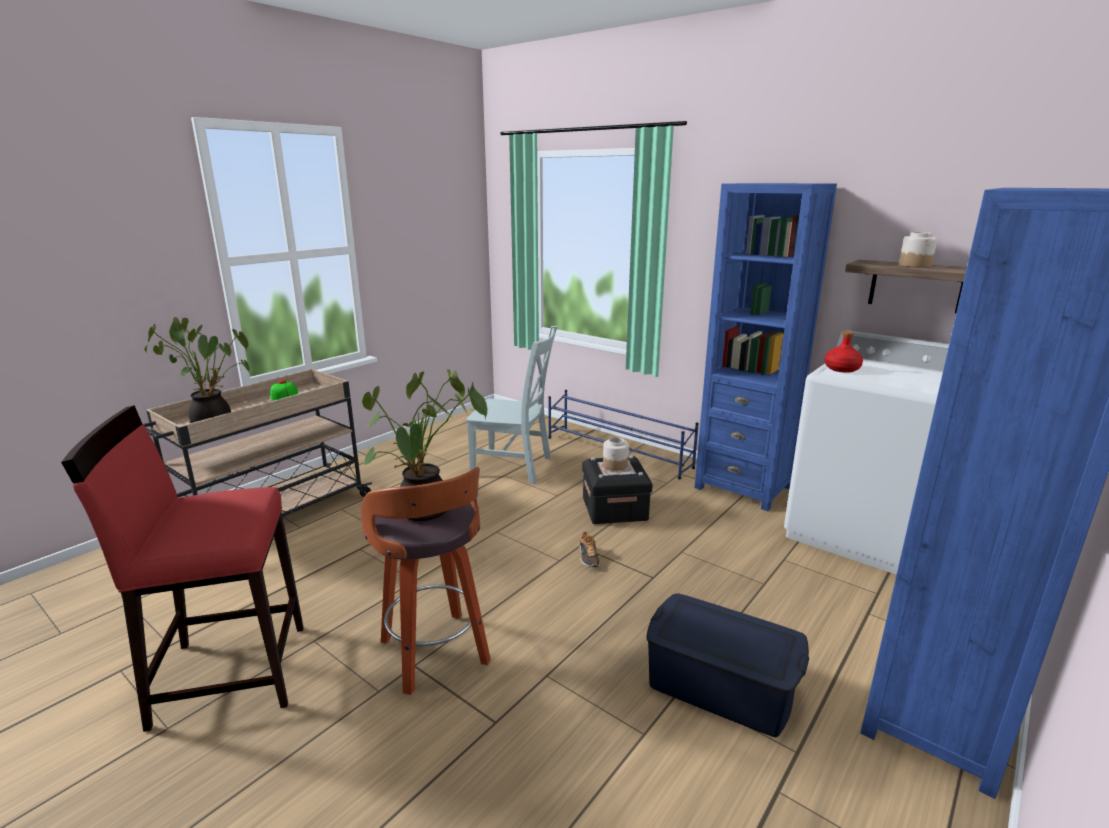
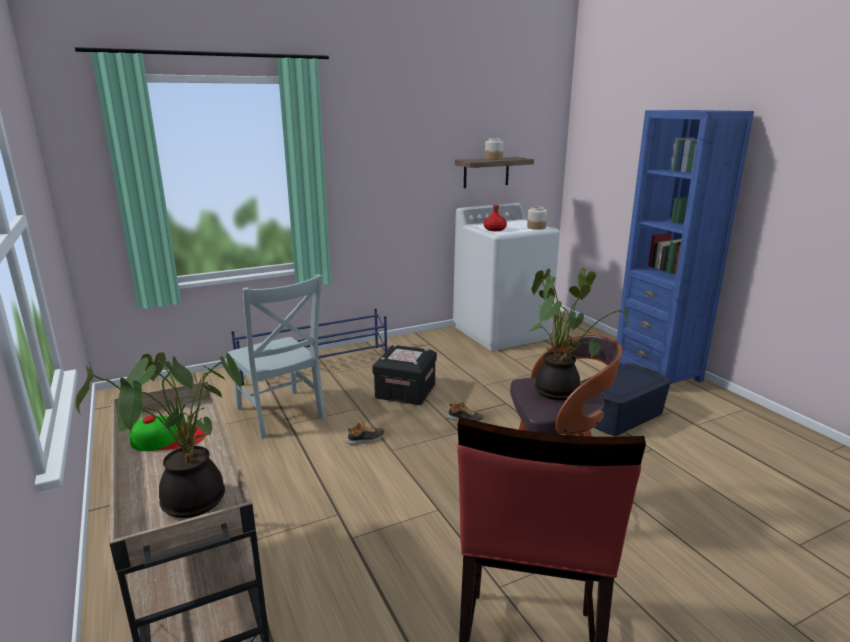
camera: 65 degrees left, 0 degrees up
(505, 514) = (365, 439): none -> shoe
(515, 467) = (281, 415): grey chair -> grey chair turned 105 degrees clockwise
(615, 465) = (402, 354): jar -> jar (536, 227)
(743, 487) = (421, 341): blue bookcase -> none

